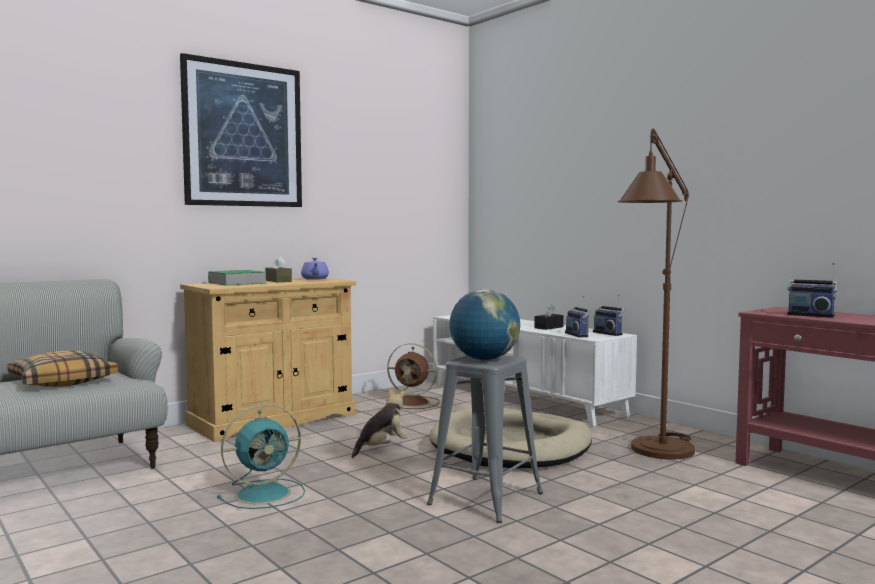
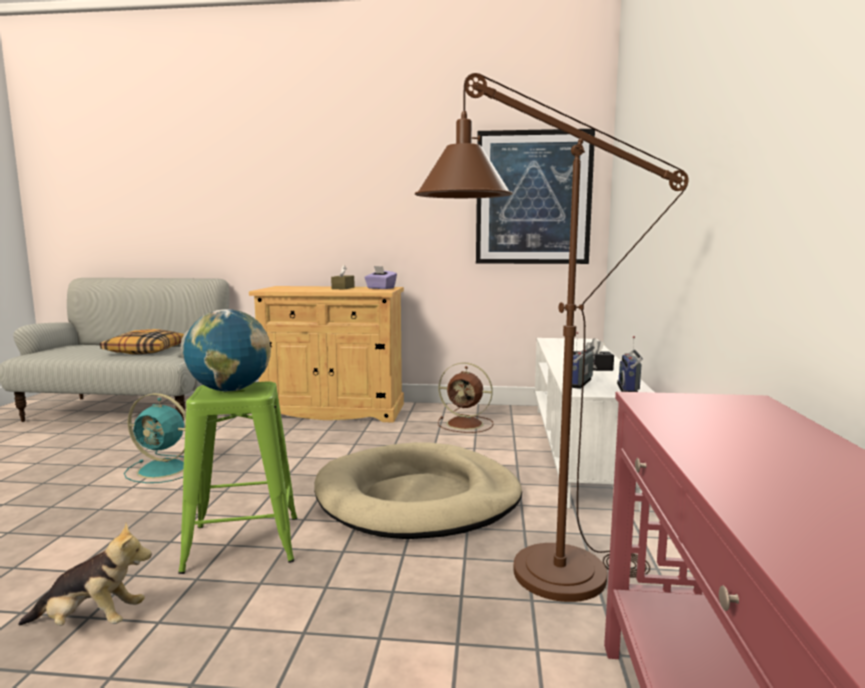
camera: 45 degrees right, 5 degrees up
(237, 283) = (307, 287): book -> none
(243, 135) = (333, 154): picture -> picture (533, 198)
(315, 279) = (380, 288): purple teapot -> purple tissue box
(381, 448) = (322, 460): plush toy -> plush toy (90, 622)
(413, 402) = (466, 424): brown fan -> brown fan turned 45 degrees counterclockwise
(485, 499) = (242, 543): grey stool -> green stool
(811, 315) = (705, 425): radio -> none

